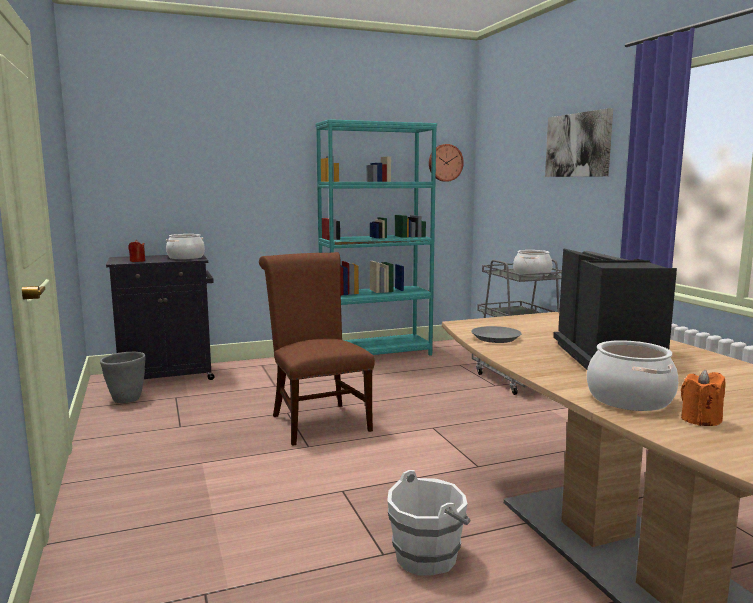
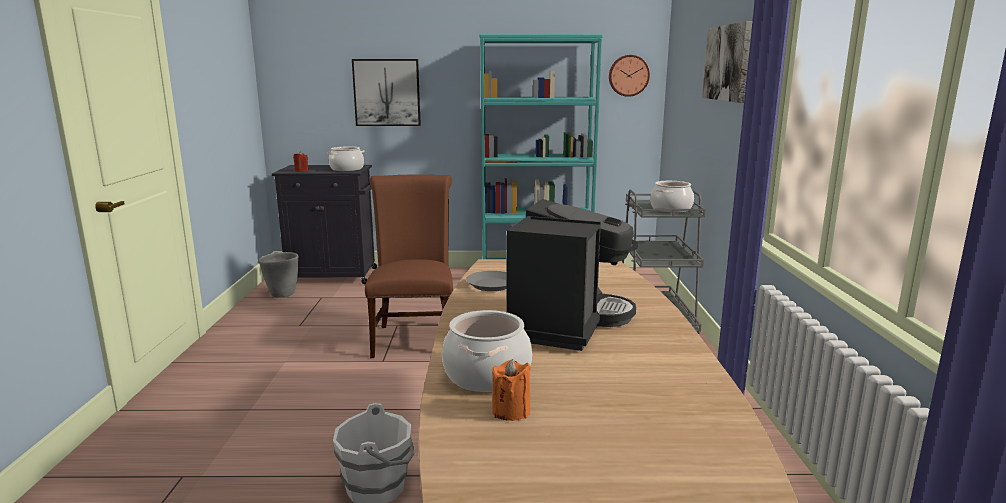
camera: 20 degrees right, 5 degrees up
(219, 178) = (387, 92): none -> picture

